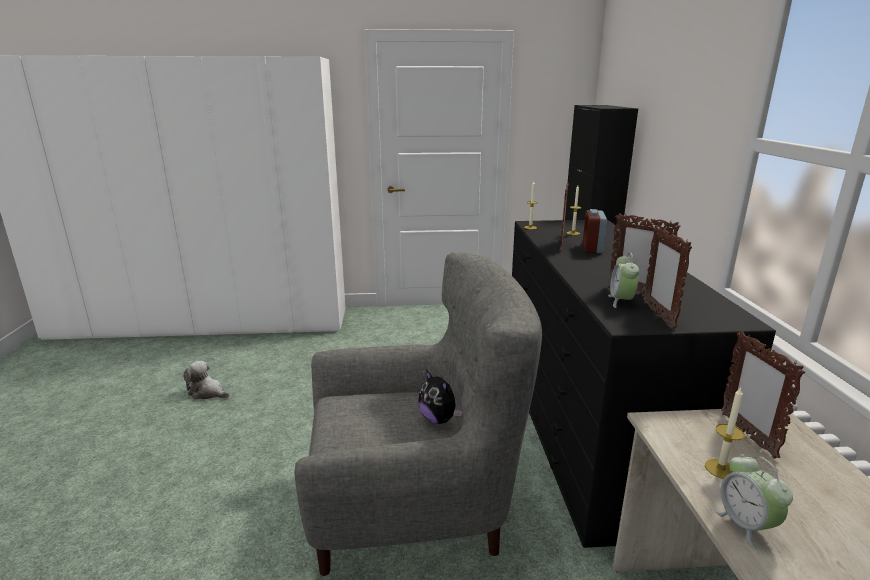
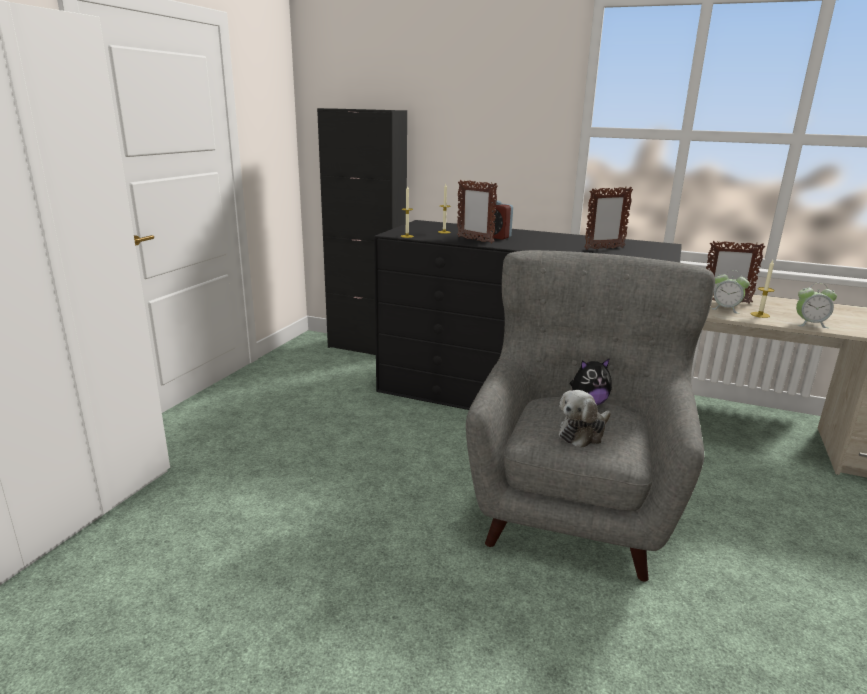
camera: 65 degrees left, 0 degrees up
(207, 393) = (198, 639): plush toy -> plush toy (583, 433)
(621, 301) = (620, 254): alarm clock -> alarm clock (726, 309)
(658, 315) = (650, 253): picture frame -> none

